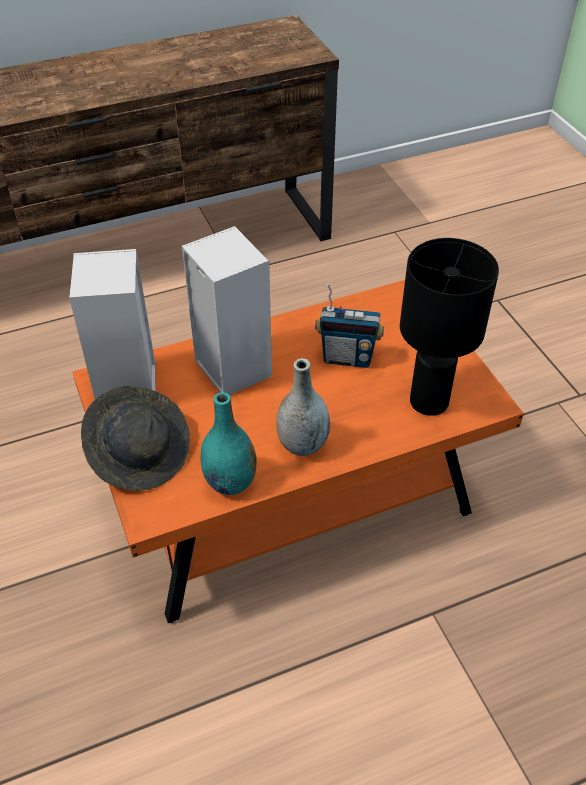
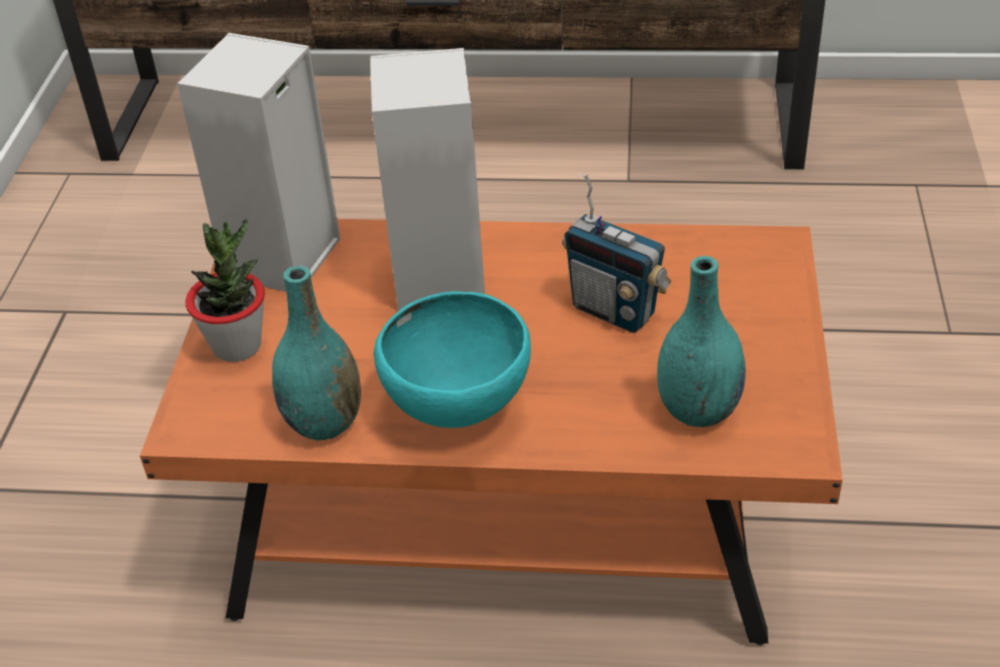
camera: 30 degrees right, 5 degrees down
(140, 453) = (237, 345): grey hat -> potted plant
(302, 444) = (459, 408): grey vase -> turquoise bowl
(430, 401) = (698, 411): black table lamp -> turquoise vase

